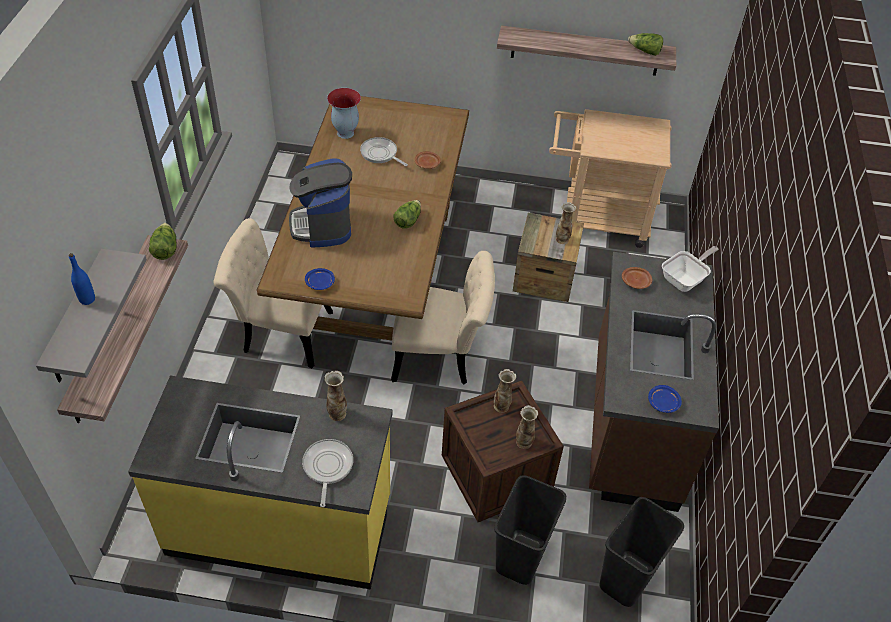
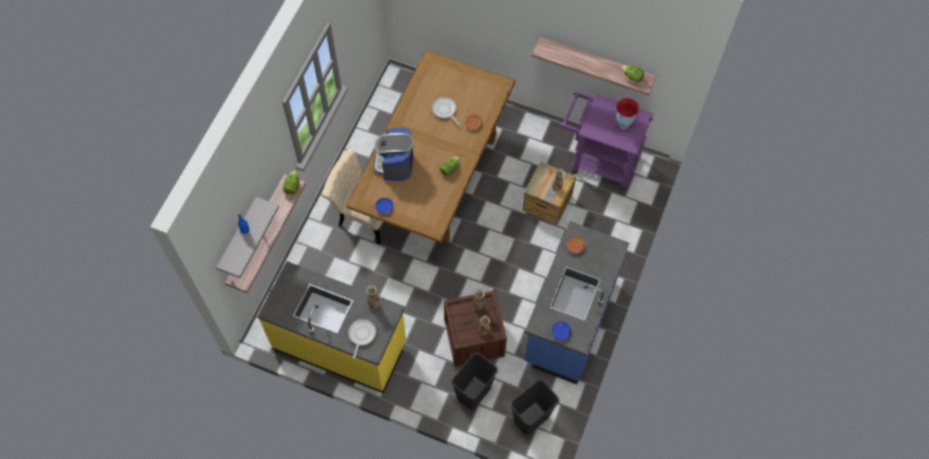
camera: 15 degrees right, 15 degrees up
(345, 133) = (426, 88): vase -> vase (623, 124)
(441, 356) = (462, 251): beige chair -> none
(596, 219) = (598, 161): beige cart -> purple cart
(632, 423) = (569, 321): brown counter -> blue counter
(685, 279) = (607, 250): frying pan -> none

